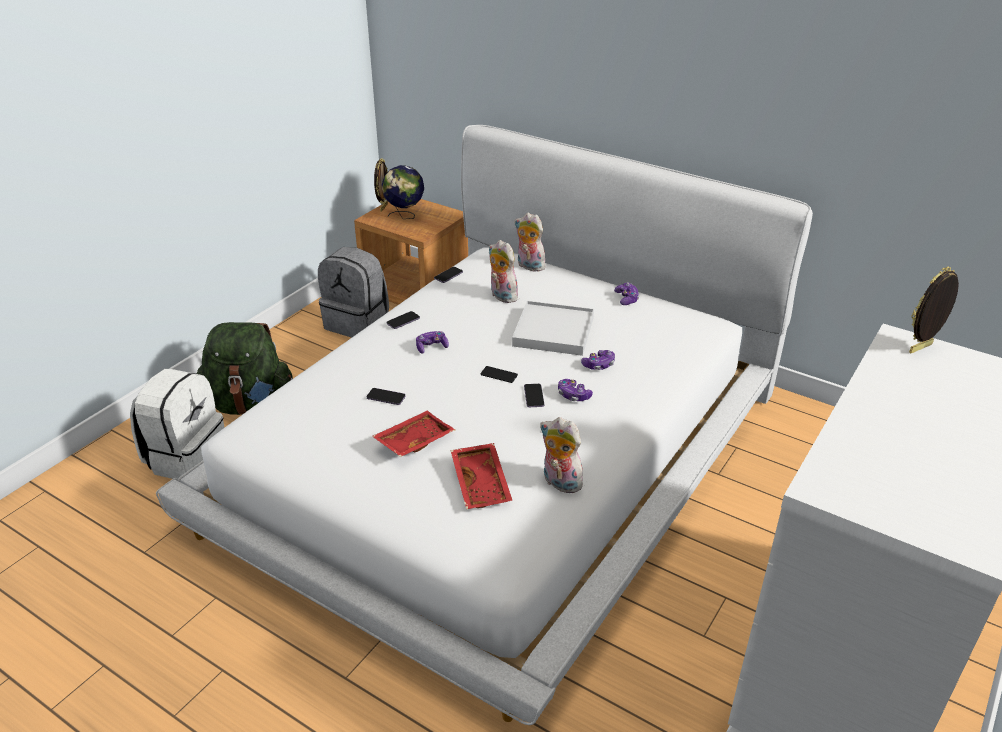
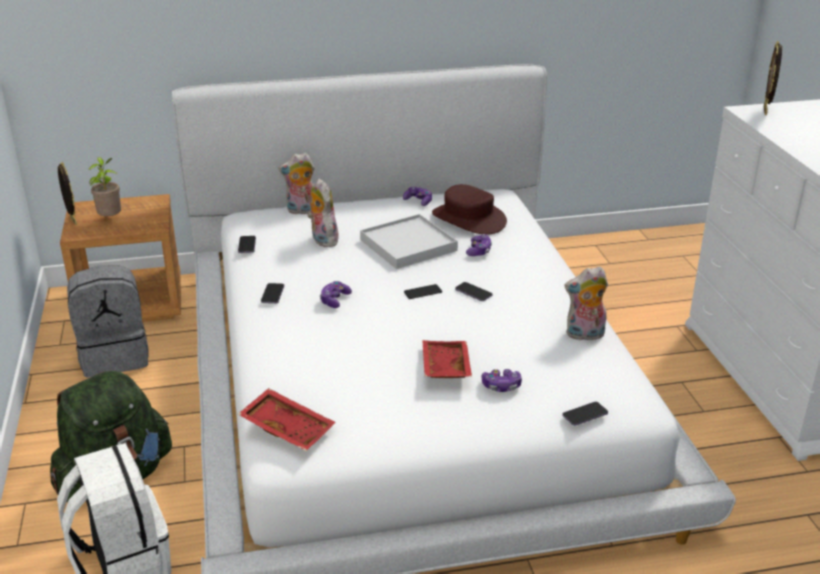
camera: 45 degrees left, 5 degrees down
(386, 397) = (366, 352): phone -> phone (585, 415)
(405, 216) = (110, 219): globe -> potted plant
(482, 483) = (541, 364): red tray -> red tray (288, 427)
(501, 296) = (322, 240): plush toy -> plush toy turned 60 degrees clockwise
(573, 395) = (498, 278): game controller -> game controller (501, 386)
(639, 333) = (468, 219): none -> brown hat

